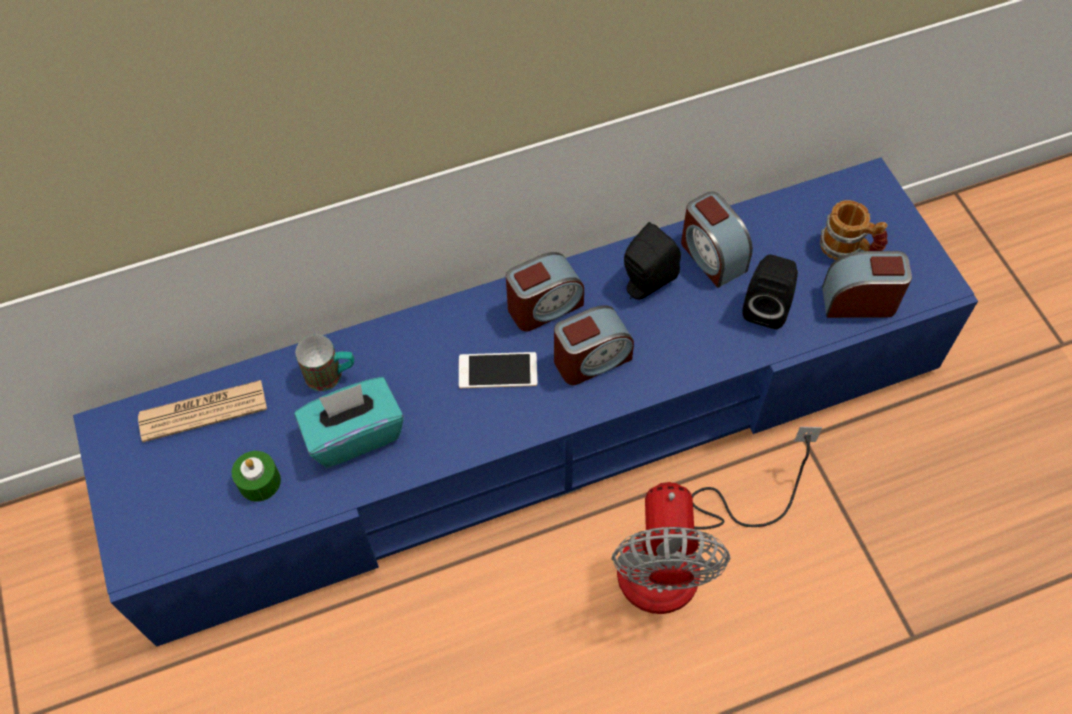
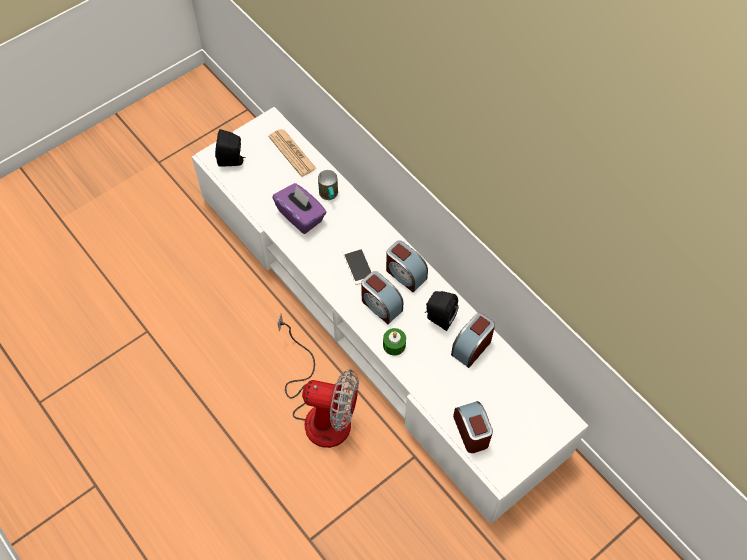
camera: 70 degrees right, 0 degrees up
(259, 481) = (264, 188): green candle -> green candle (394, 345)
(354, 434) = (301, 216): turquoise tissue box -> purple tissue box
(540, 423) = (374, 318): blue tv stand -> white tv stand
(683, 555) = (320, 409): fan -> fan turned 150 degrees counterclockwise
(766, 307) = (448, 383): black speaker -> black speaker (232, 161)
(848, 249) = (507, 419): mug -> none

